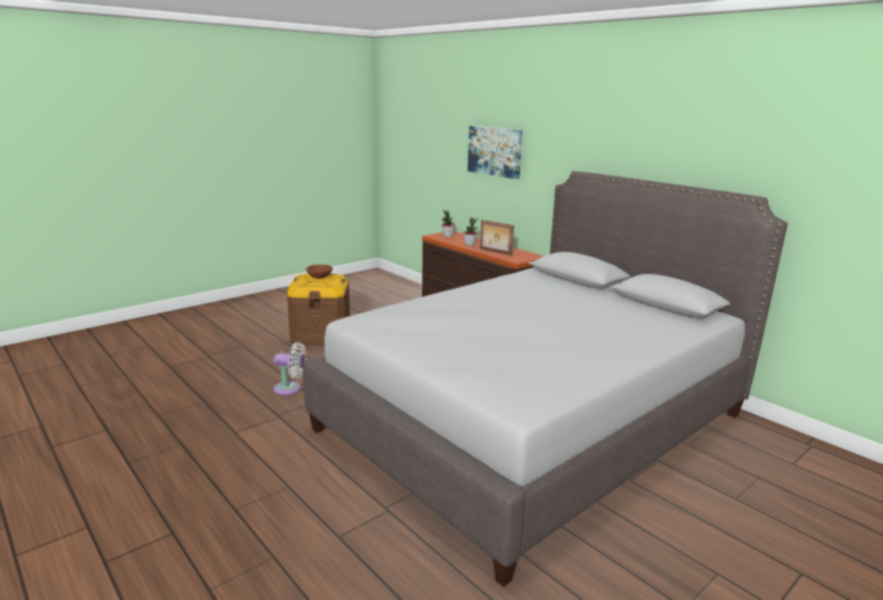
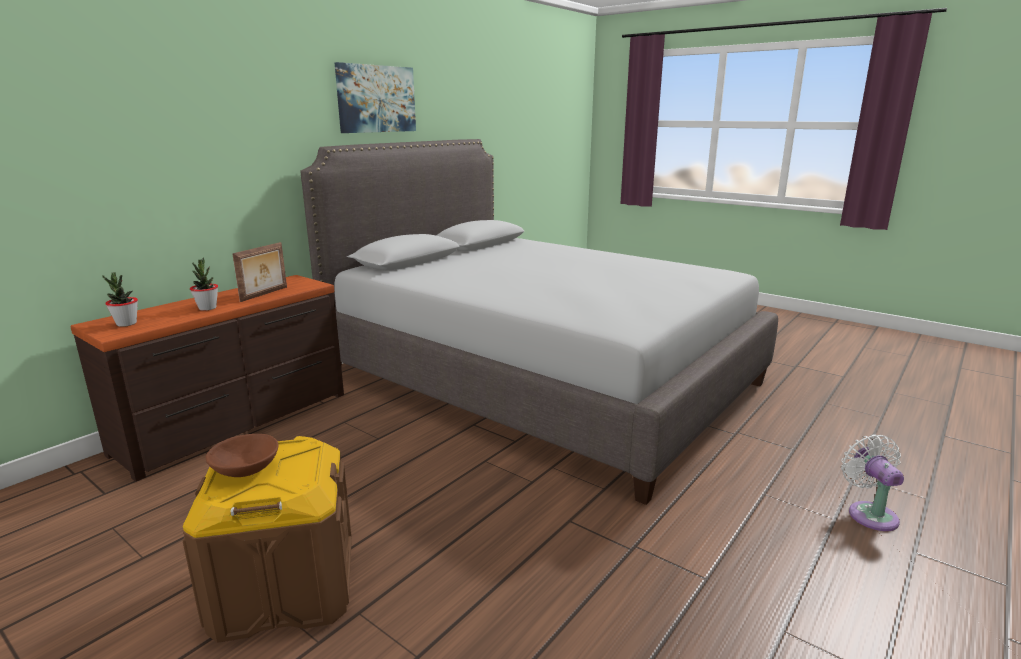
camera: 100 degrees left, 0 degrees up
(290, 389) = (543, 560): white fan -> white fan (869, 513)
(495, 151) = (143, 142): picture -> picture (376, 99)

